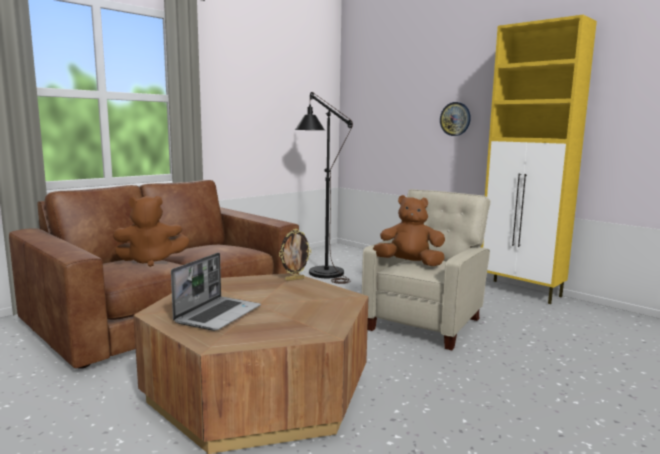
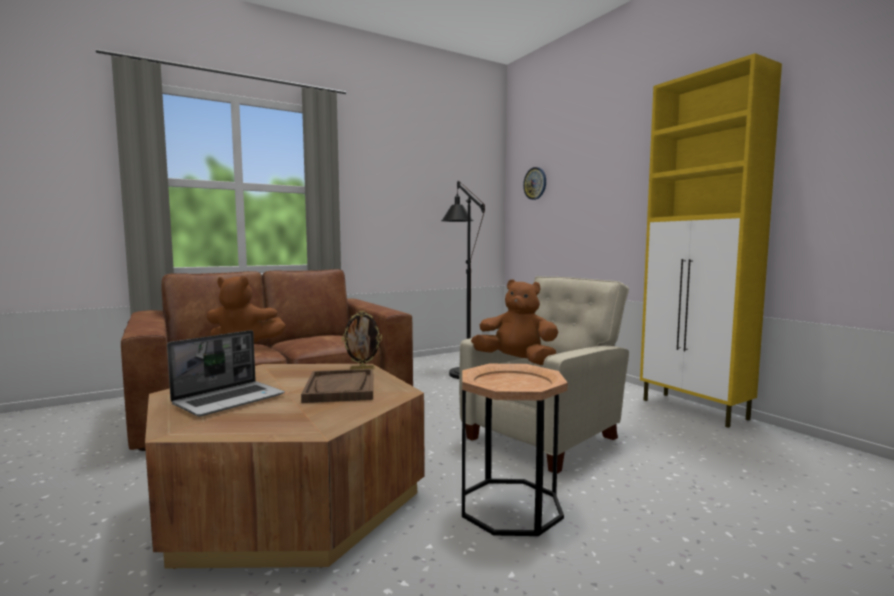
camera: 15 degrees right, 5 degrees down
(298, 297) = (341, 388): none -> brown tray
(434, 377) = (510, 506): none -> brown side table
(455, 119) = (618, 203): wall clock -> wall clock (535, 183)

